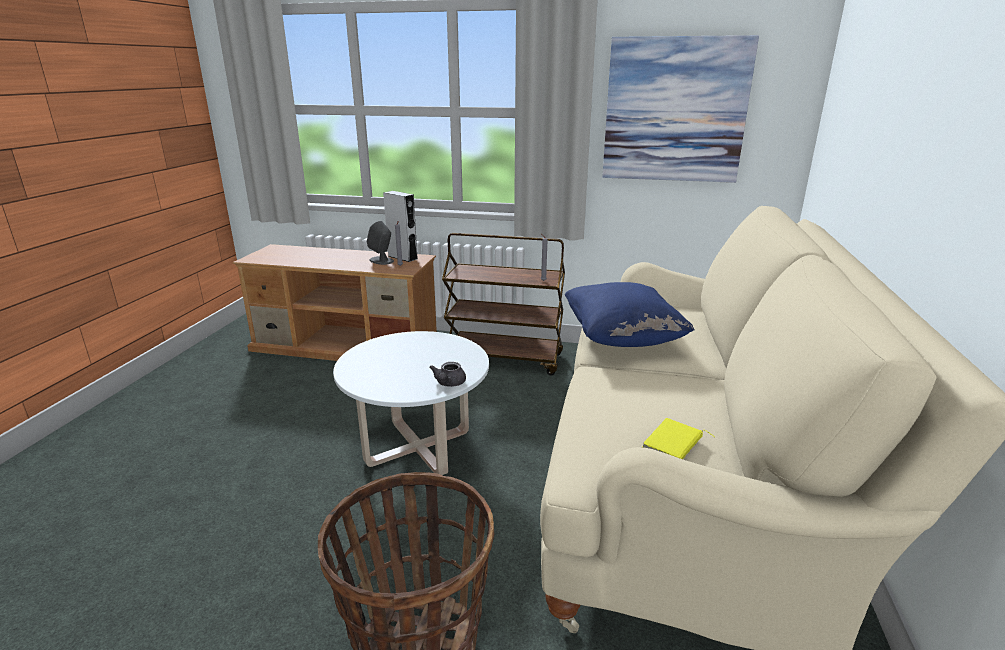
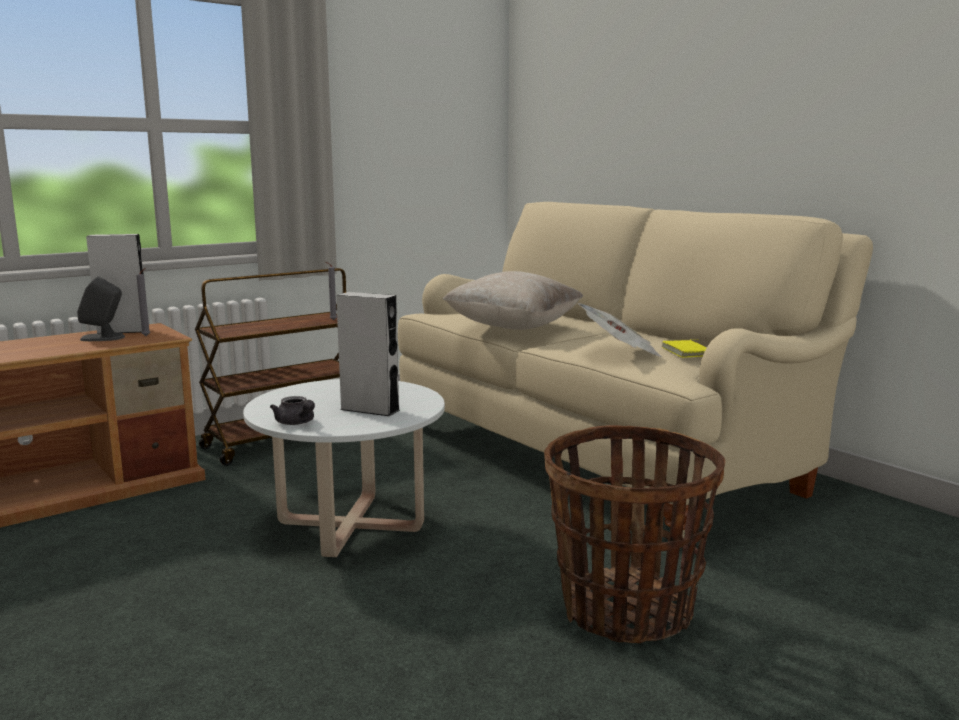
camera: 50 degrees left, 10 degrees down
(408, 375) = (370, 410): none -> grey speaker
(449, 384) = (423, 402): grey teapot -> grey teapot (296, 423)
(608, 412) = (620, 352): none -> newspaper
(621, 339) = (513, 328): blue pillow -> beige pillow
(675, 111) = (400, 126): picture -> none

